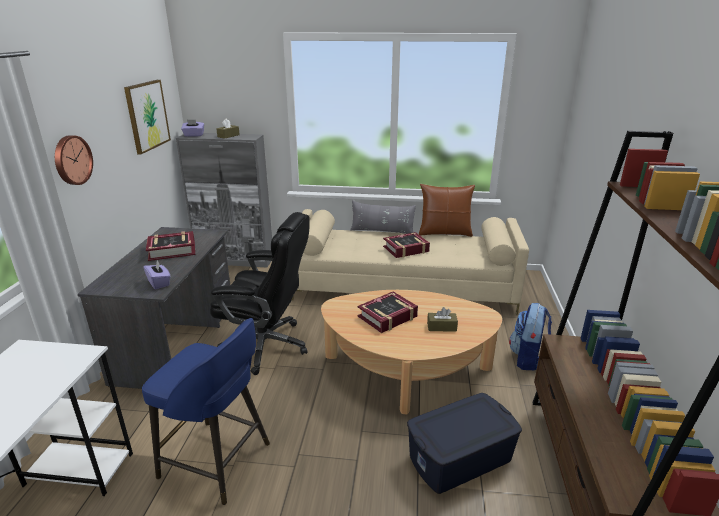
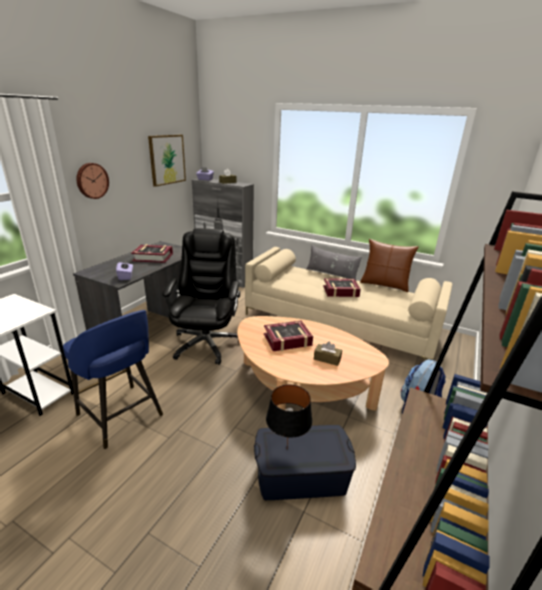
camera: 20 degrees right, 0 degrees up
(266, 345) = (207, 343): black office chair -> black office chair turned 120 degrees counterclockwise
(449, 431) = (287, 449): none -> black table lamp

